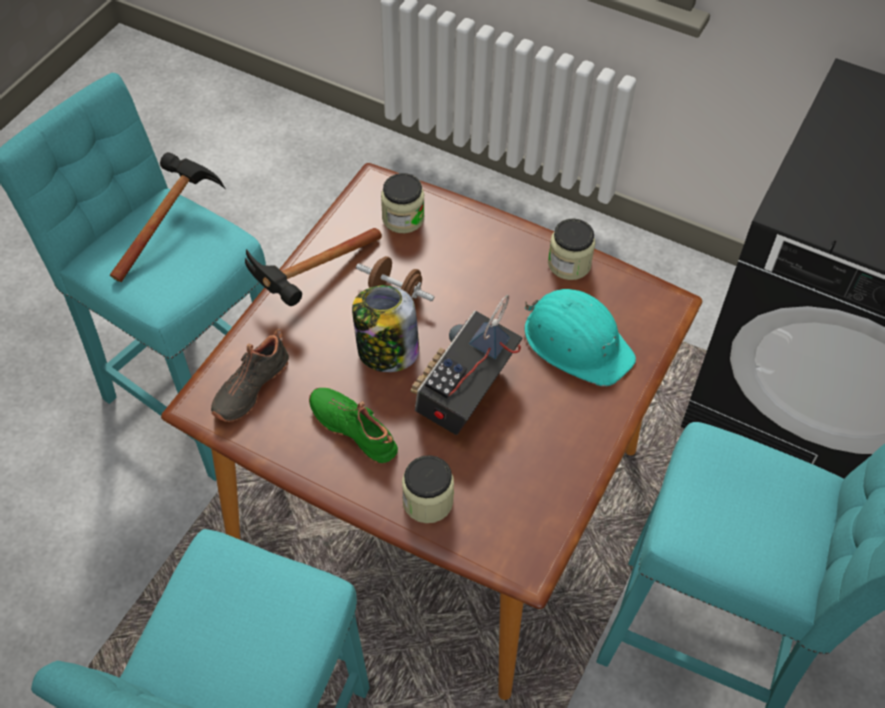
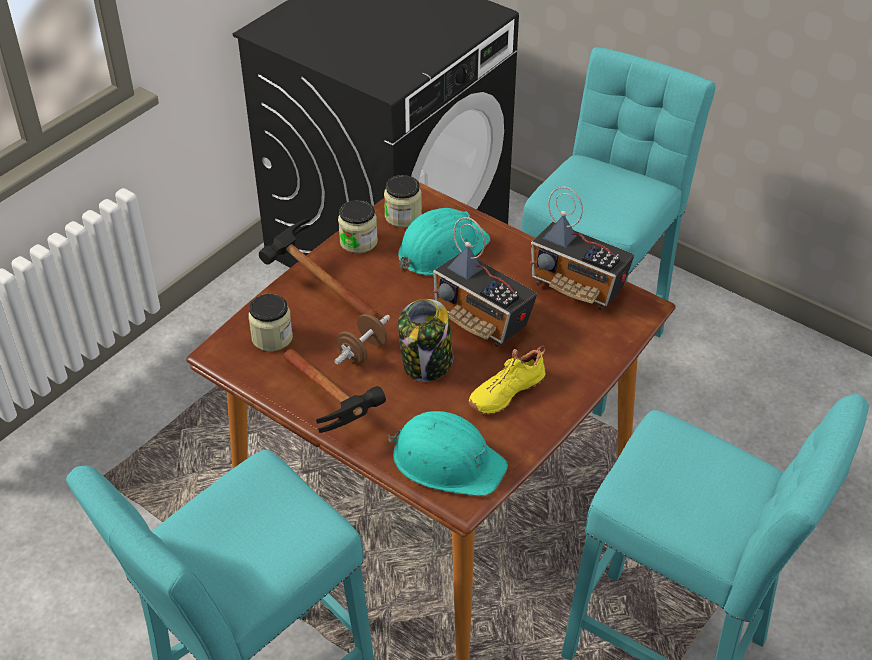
camera: 80 degrees left, 10 degrees down
(172, 223) = (216, 518): hammer -> hammer (312, 285)
(249, 386) = (447, 461): black shoe -> turquoise hard hat
(355, 428) = (505, 391): green shoe -> yellow shoe
(427, 501) = (582, 353): jar -> jar (403, 216)
(544, 489) = (578, 287): none -> radio

